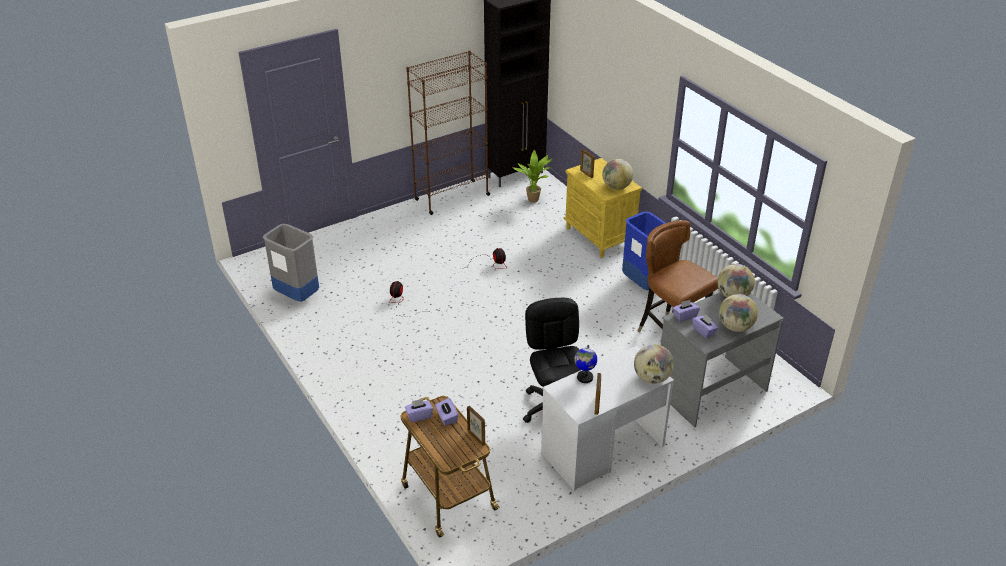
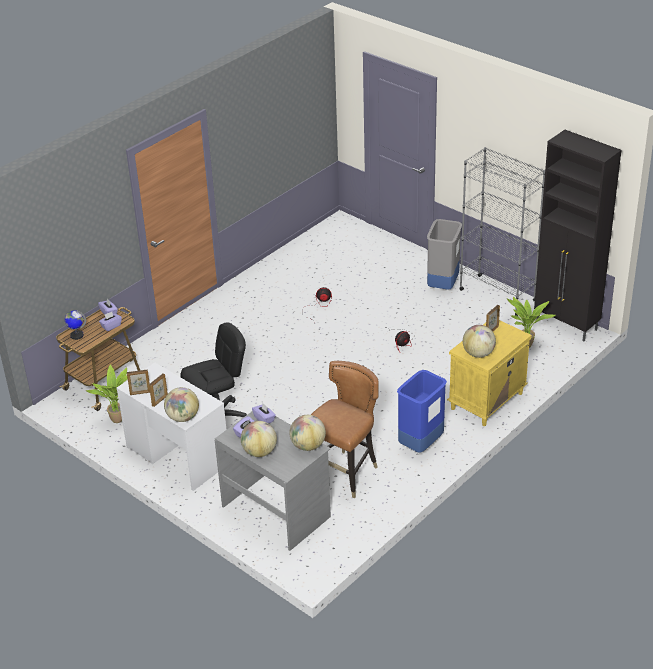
camera: 75 degrees right, 0 degrees up
(297, 296) = (303, 254): grey trash can -> grey trash can (442, 285)
(451, 197) = (497, 295): brown bookcase -> grey bookcase
(476, 437) = (93, 343): picture frame -> picture frame (160, 400)
(522, 491) = (119, 420): none -> potted plant
(584, 377) = (172, 381): globe -> globe (76, 335)

